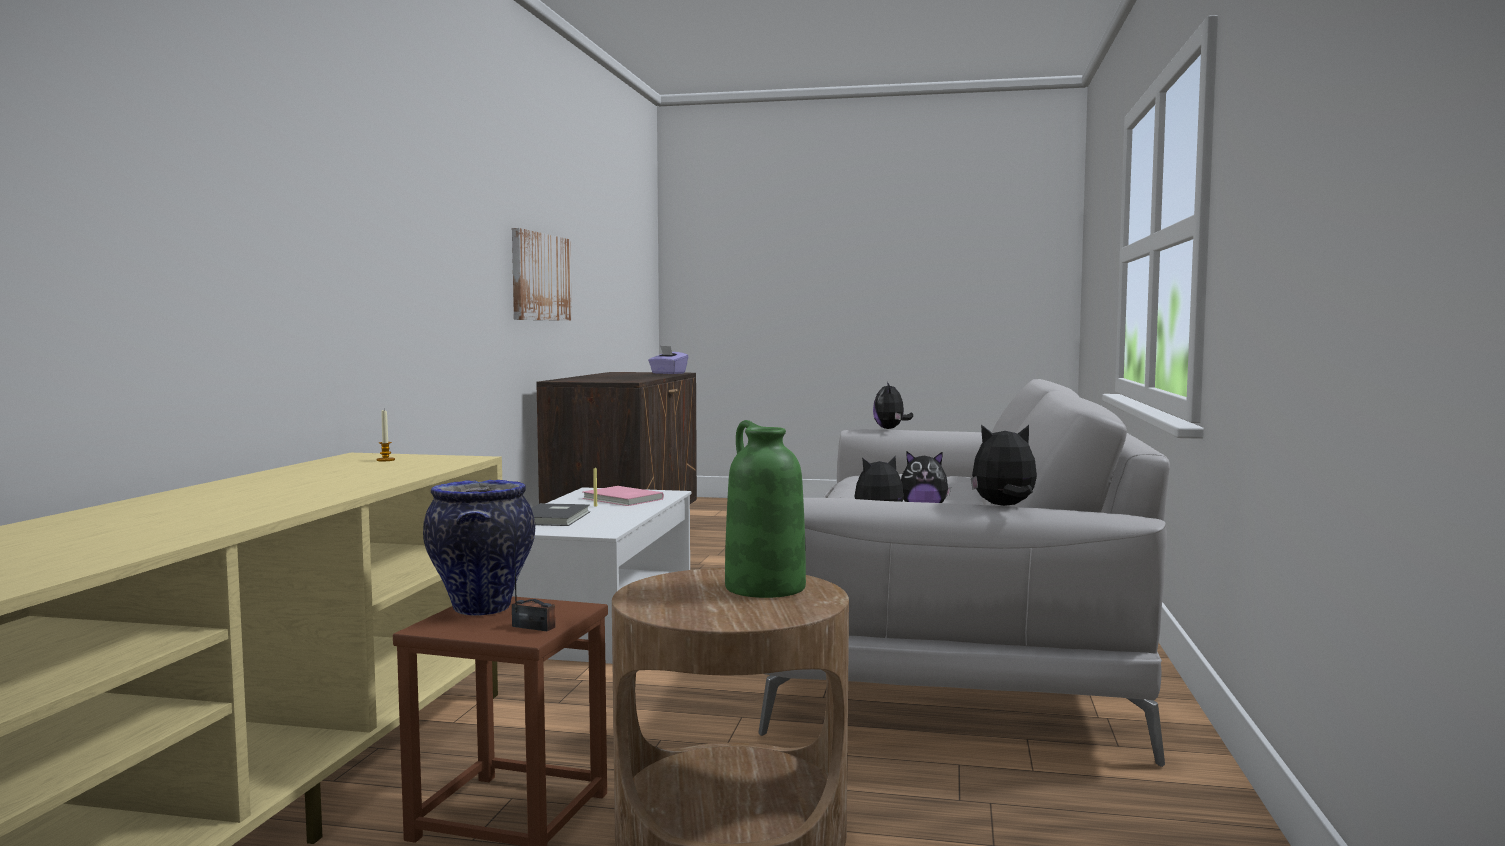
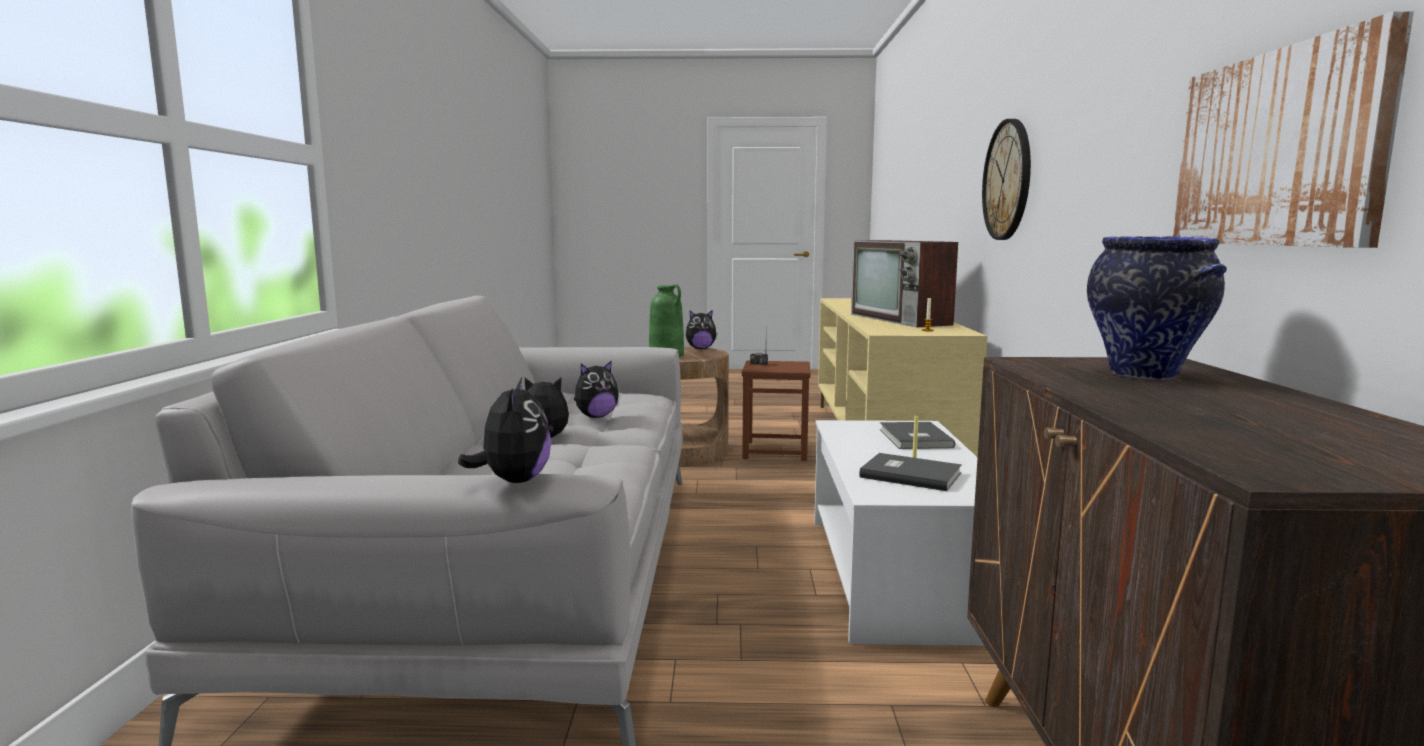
camera: 170 degrees right, 5 degrees up
(303, 482) = (901, 320): none -> television
(325, 240) = (1007, 180): none -> wall clock
(481, 608) = (794, 367): vase -> vase (1145, 375)
(622, 499) = (909, 474): pink book -> grey book
(668, 373) = (1229, 444): purple tissue box -> none
(1004, 506) = (537, 348): plush toy -> plush toy (700, 348)

